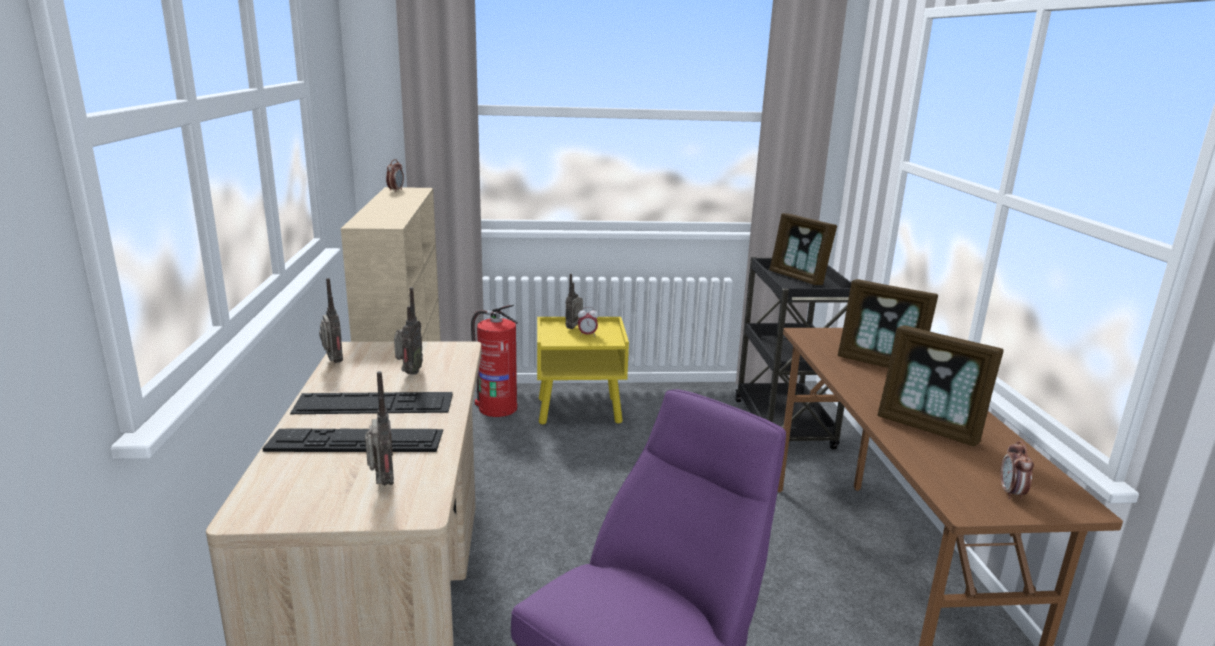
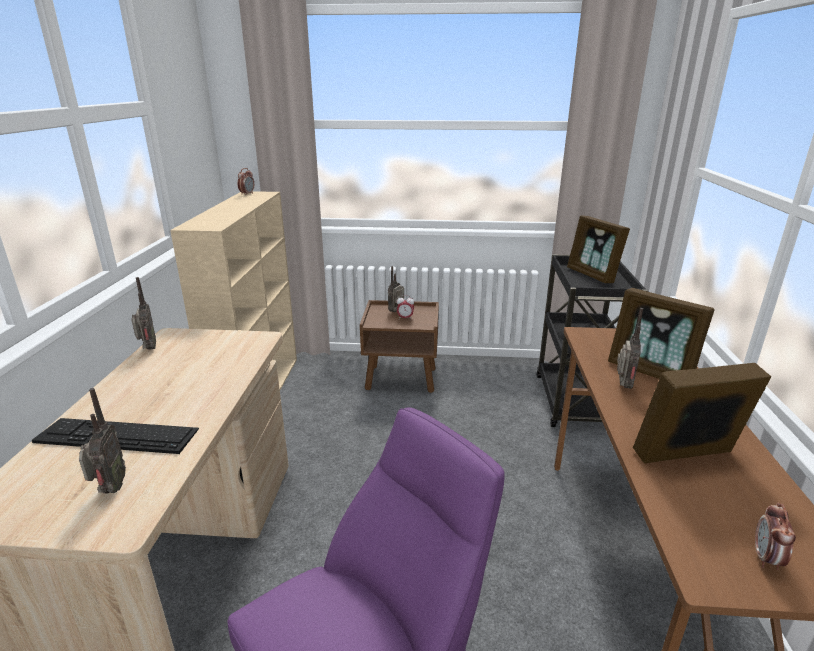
camera: 10 degrees right, 5 degrees up
(374, 404) = (156, 395): keyboard -> none
(409, 373) = (204, 363): radio -> radio (622, 386)
(497, 408) = (335, 373): fire extinguisher -> none
(580, 410) = (402, 379): yellow nightstand -> brown nightstand
(929, 428) = (686, 456): picture frame -> picture frame turned 120 degrees clockwise

